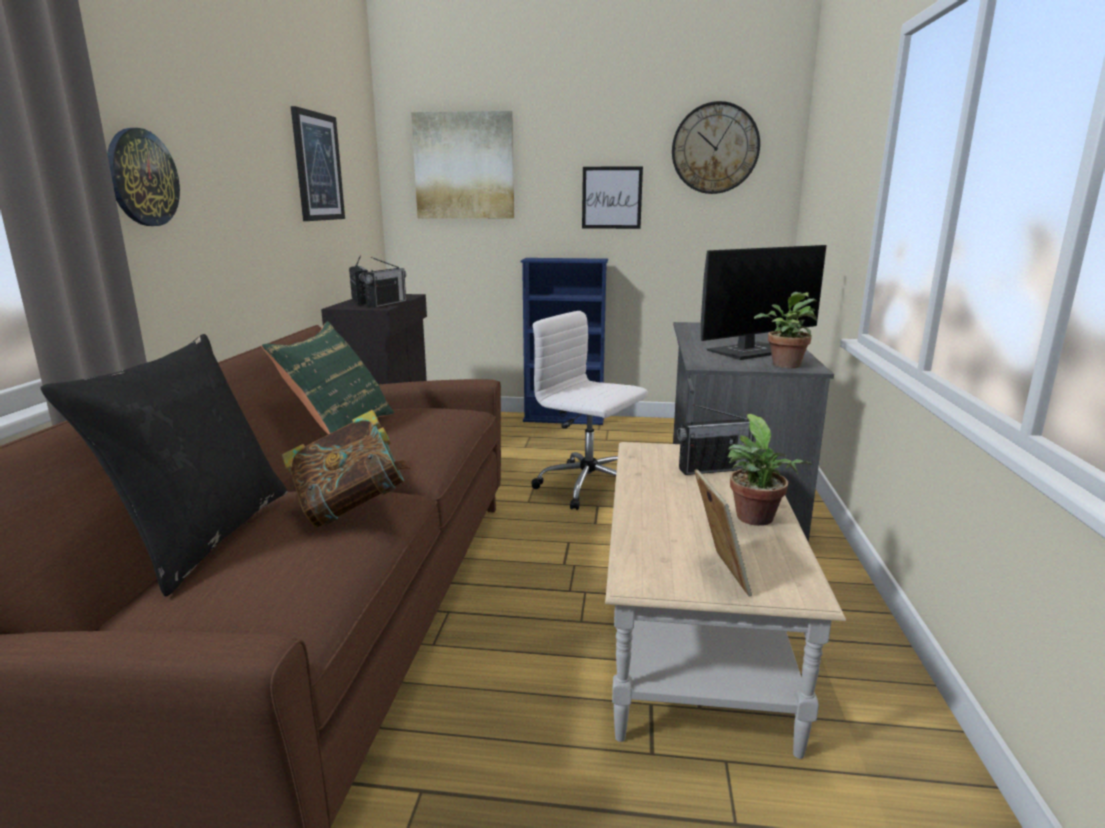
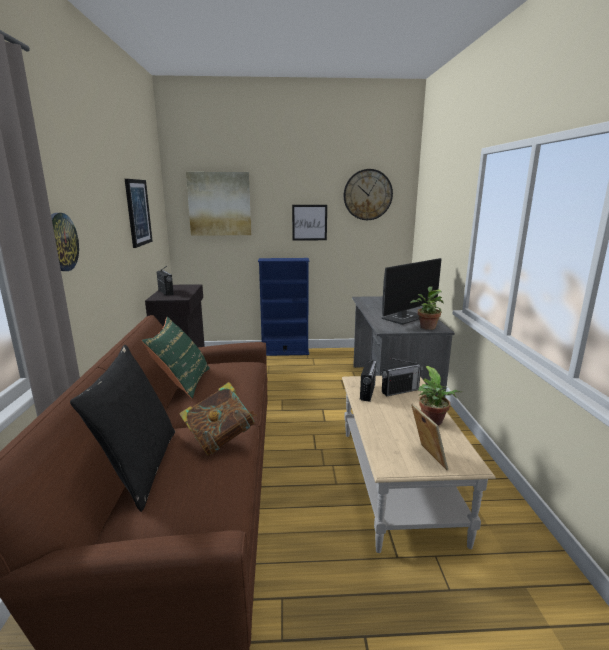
camera: 10 degrees left, 0 degrees up
(386, 304) = (184, 294): radio -> radio (367, 392)
(590, 486) = (314, 397): white office chair -> none

